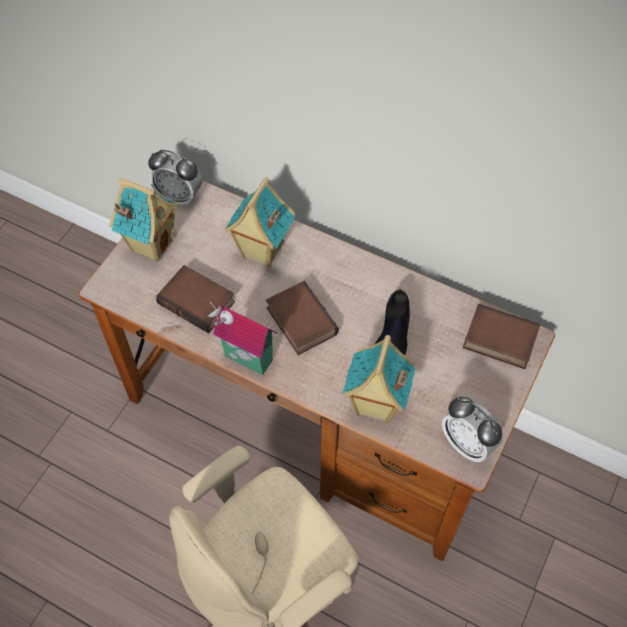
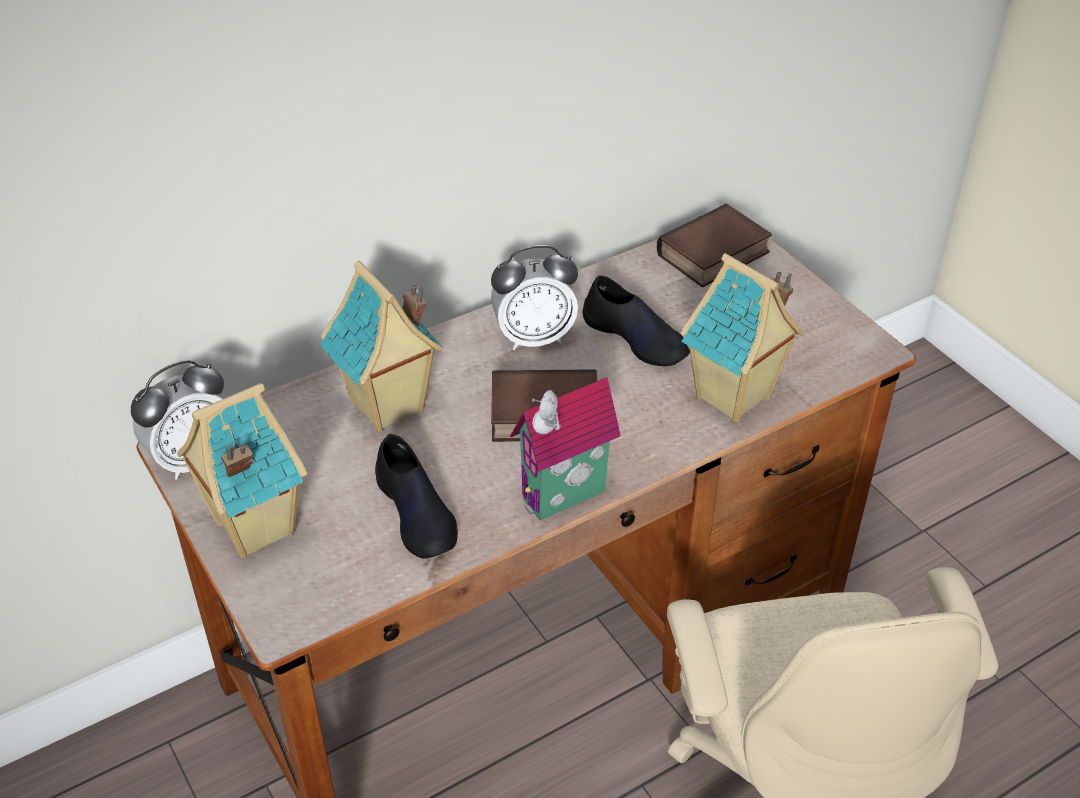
camera: 60 degrees left, 15 degrees down
(198, 302) = (417, 513): book -> black shoe
(467, 443) = (843, 341): alarm clock -> alarm clock (534, 337)

